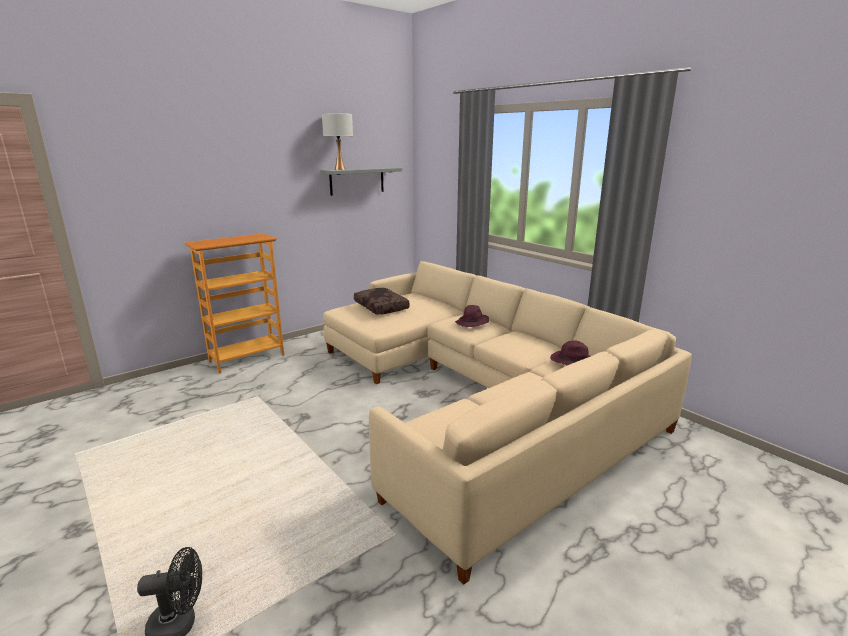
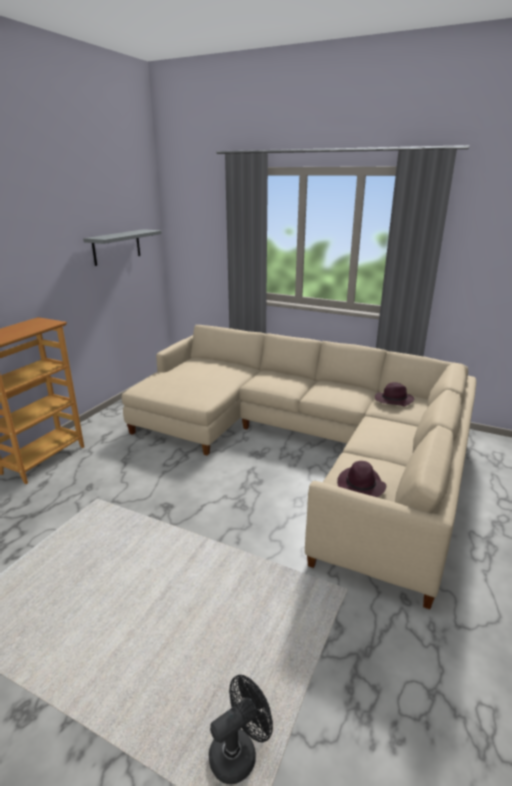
camera: 25 degrees left, 5 degrees up
(340, 169) = (105, 236): white table lamp -> none
(382, 307) = (183, 378): brown pillow -> none
(472, 323) = (281, 379): purple hat -> purple hat (361, 486)

